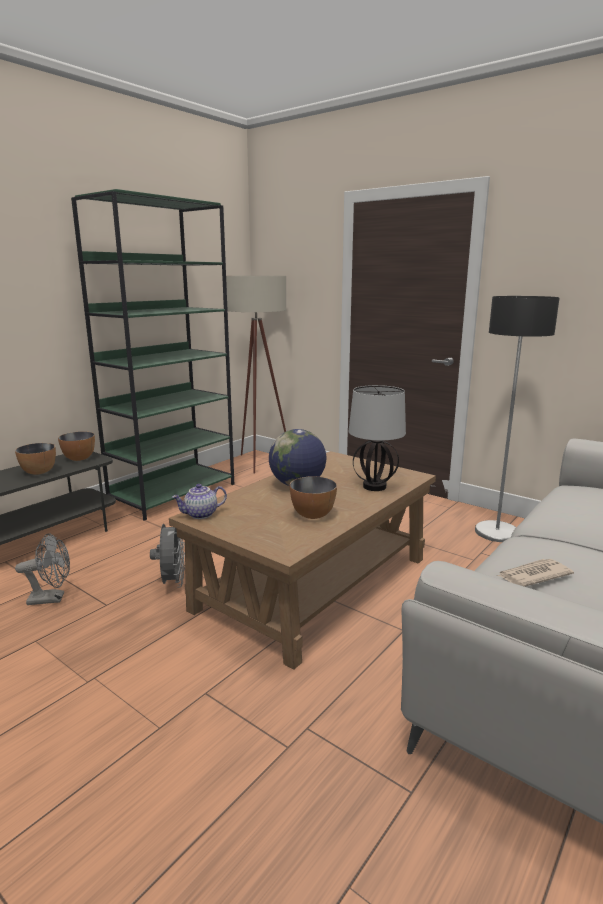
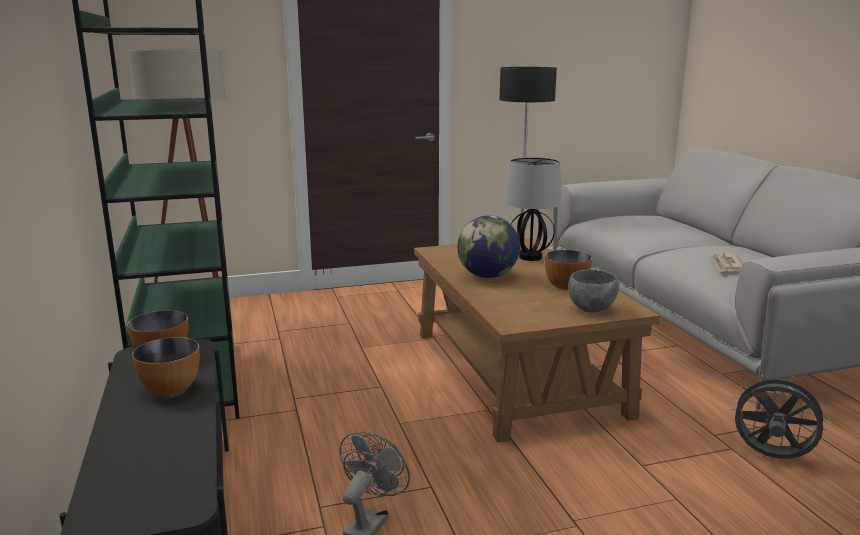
camera: 55 degrees left, 0 degrees up
(172, 582) = (429, 436): grey fan -> grey fan (771, 457)
(201, 515) = (512, 321): teapot -> none
(267, 535) = (591, 309): none -> grey bowl

